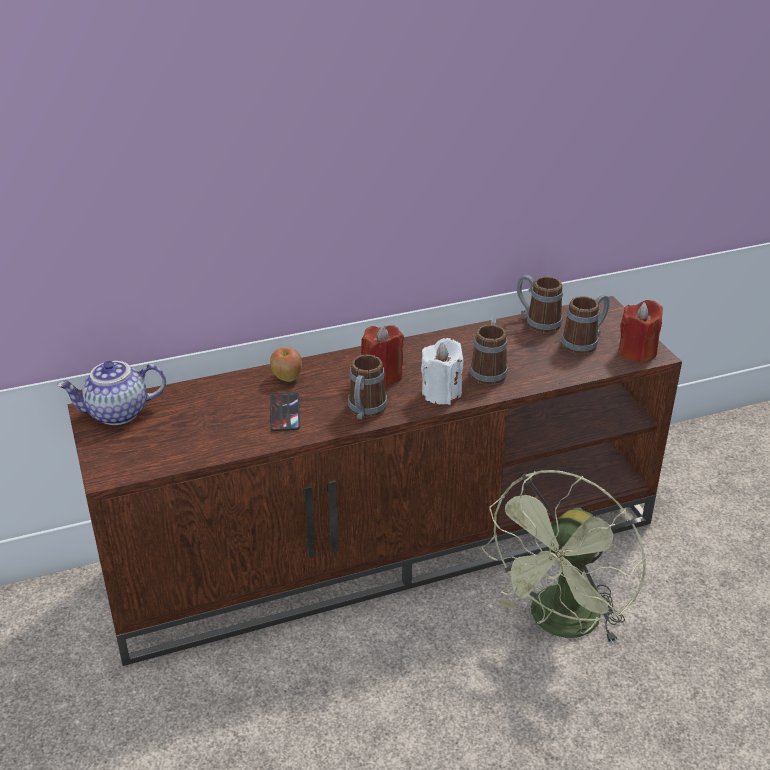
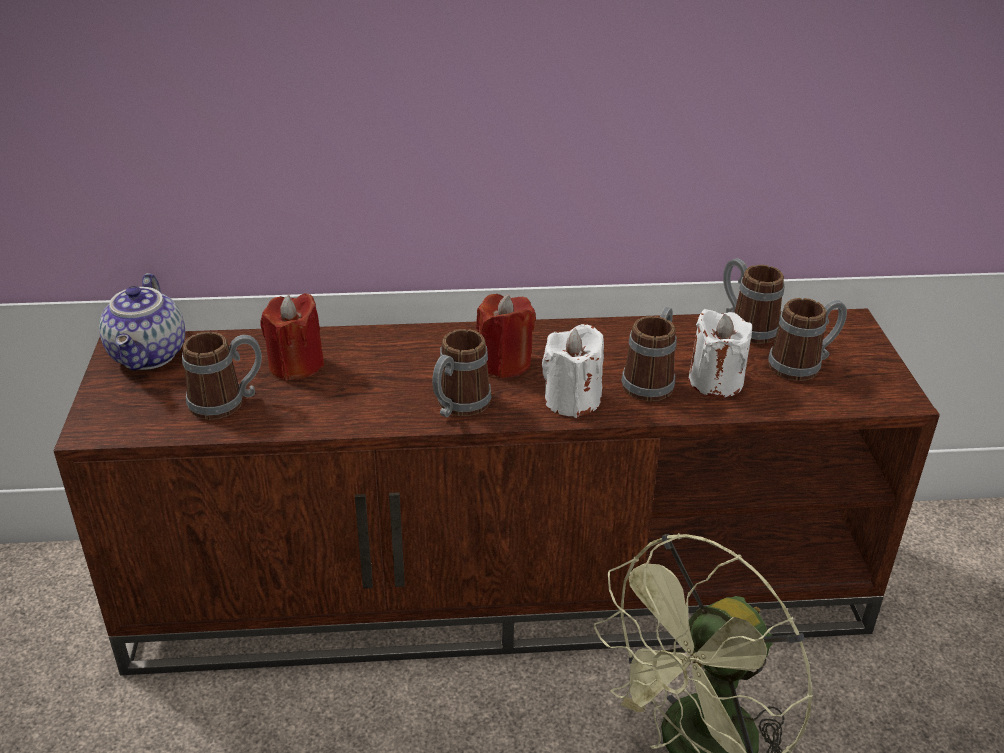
camera: 15 degrees right, 0 degrees up
(117, 414) = (150, 356): teapot -> teapot turned 90 degrees counterclockwise
(196, 437) = (227, 402): none -> mug
(284, 412) = (353, 389): phone -> none
(286, 378) = (379, 346): apple -> none
(532, 363) = (715, 381): none -> white candle
(637, 351) = (876, 390): red candle -> red candle (296, 365)

